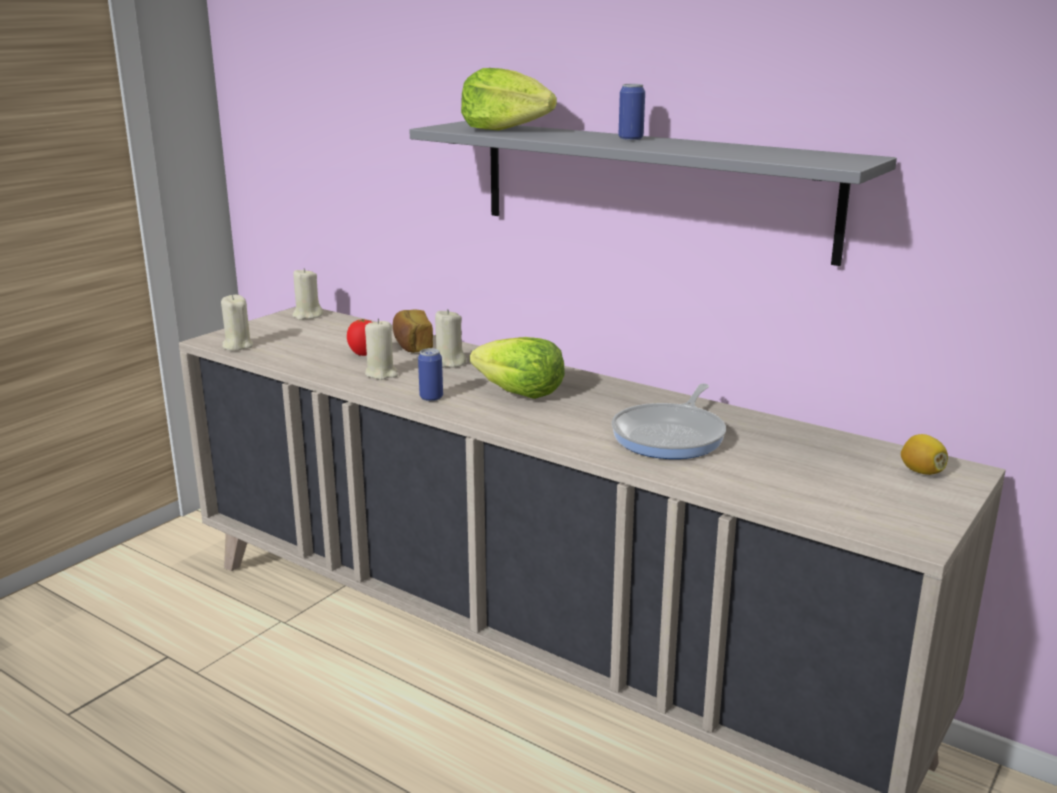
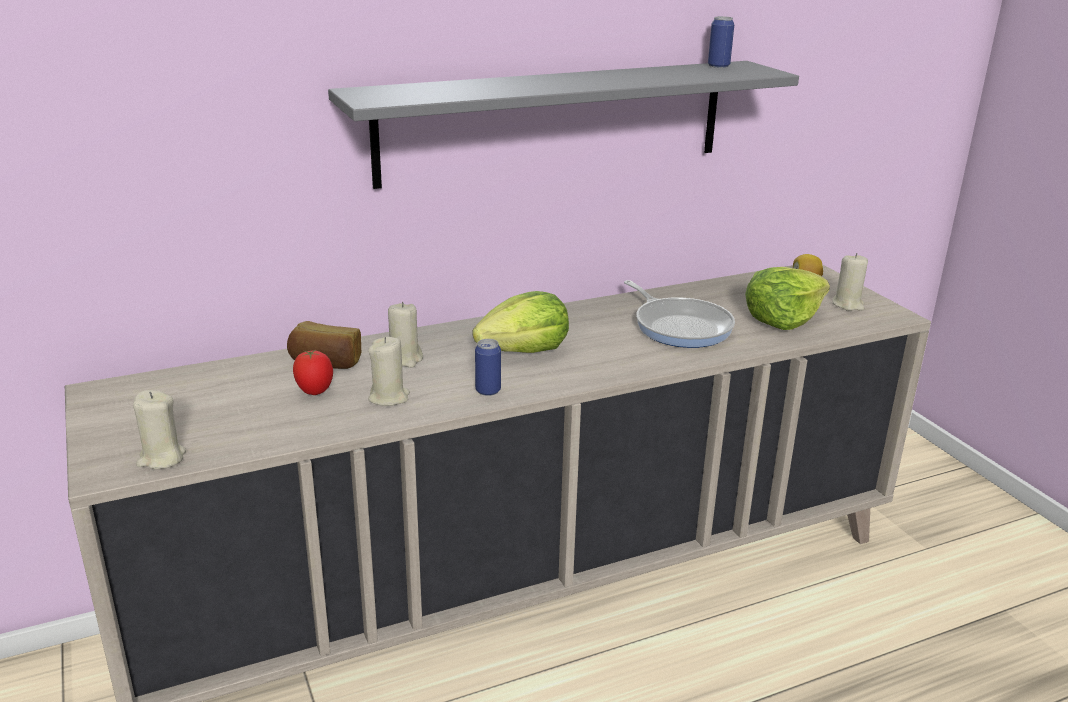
camera: 60 degrees left, 5 degrees up
(307, 315) = (120, 392): beige candle -> beige candle (848, 304)
(505, 129) = (432, 90): lettuce -> lettuce (782, 319)
(630, 139) = (566, 79): can -> can (718, 66)

